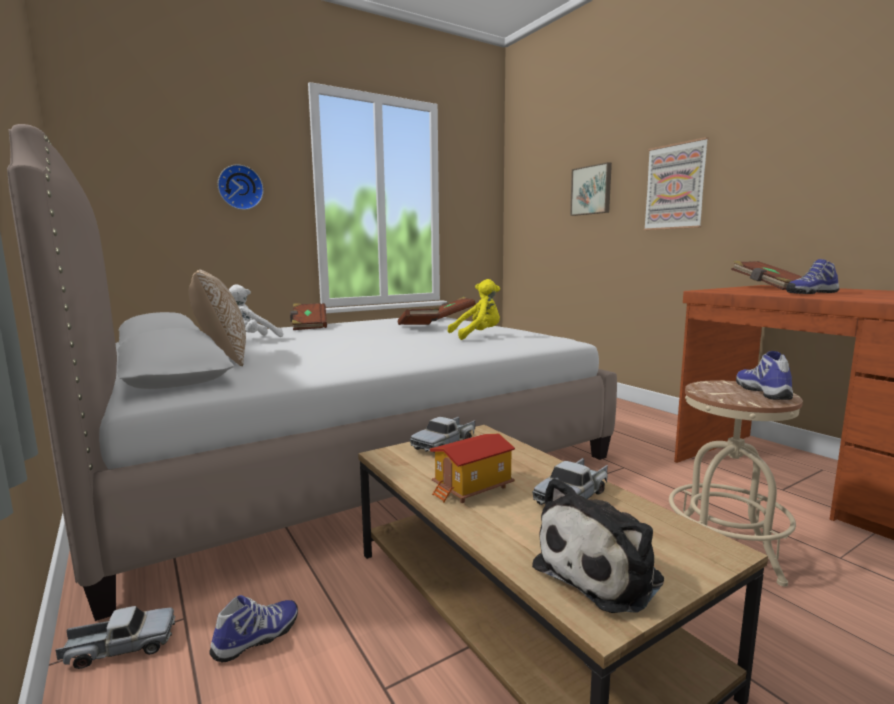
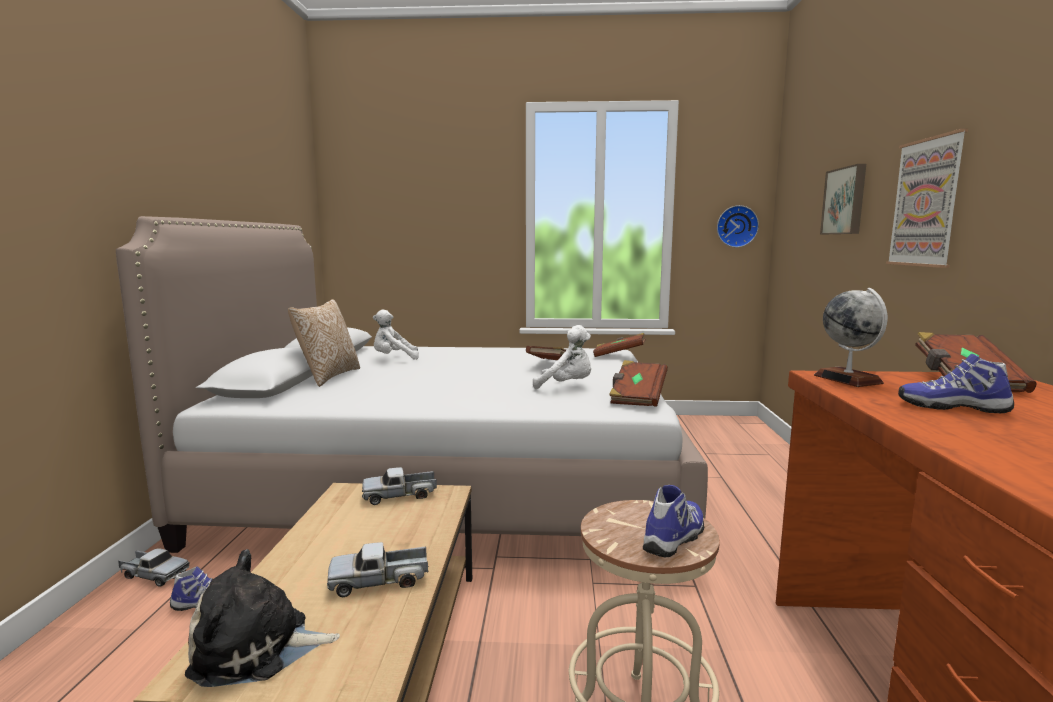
camera: 35 degrees right, 0 degrees up
(240, 187) = (455, 211): wall clock -> wall clock (736, 226)
(308, 326) = (469, 349): brown book -> brown book (637, 397)
(473, 489) = (333, 542): toy house -> none
(477, 335) = (566, 386): yellow plush toy -> white plush toy
(726, 290) = (848, 379): none -> globe

